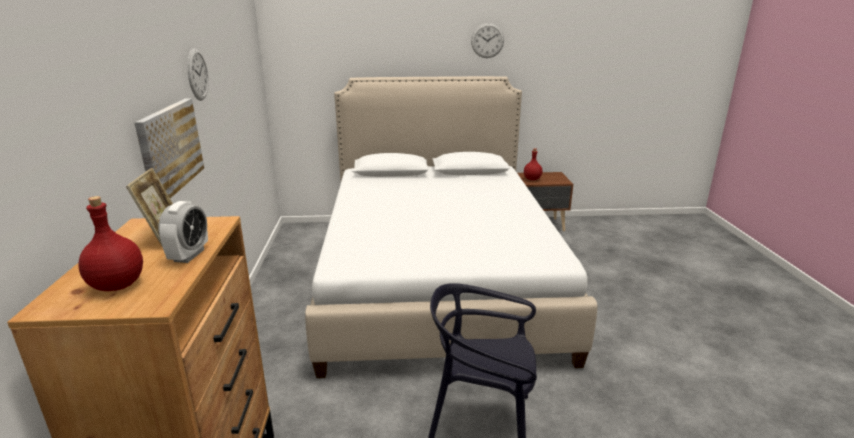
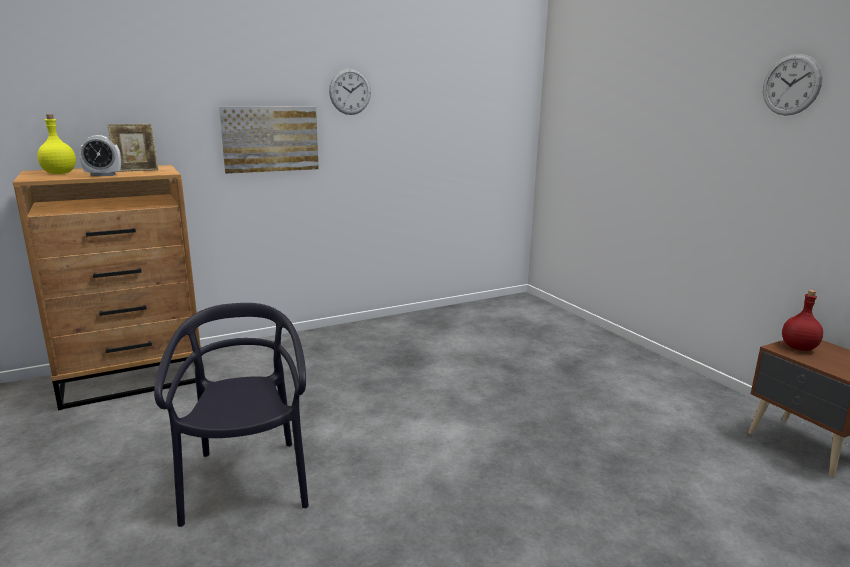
camera: 65 degrees right, 5 degrees down
(118, 285) = (60, 173): red bottle -> yellow bottle
(436, 278) = (514, 394): bed -> none

